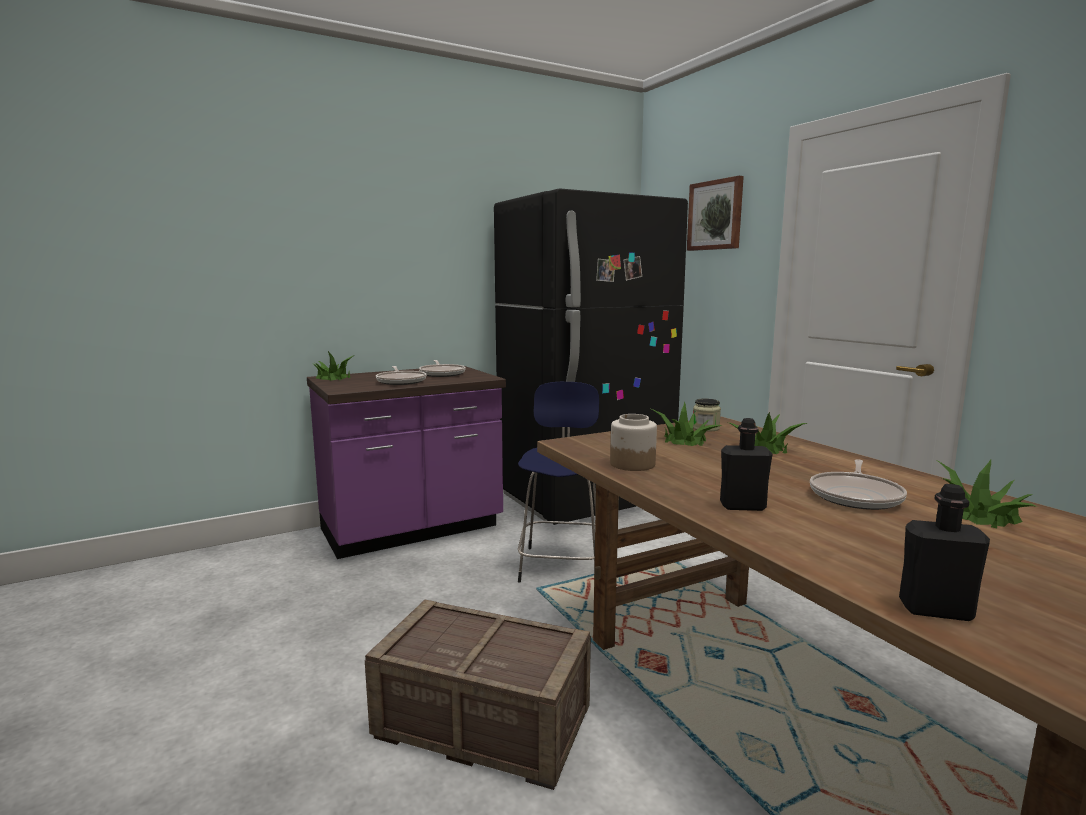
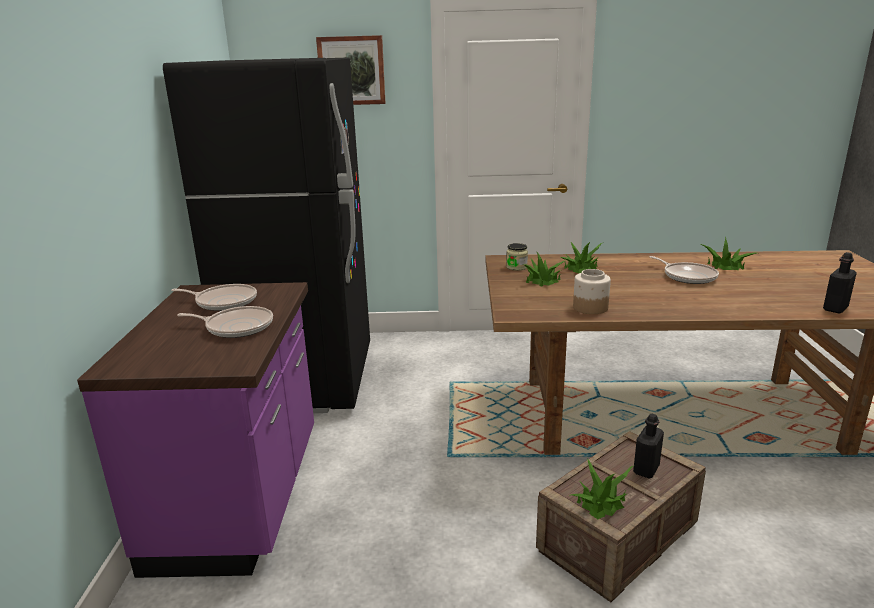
camera: 60 degrees left, 10 degrees up
(333, 378) = (130, 361): potted plant -> potted plant (601, 502)
(562, 564) = (417, 431): blue stool -> none
(742, 506) = (693, 303): black bottle -> black bottle (646, 469)

